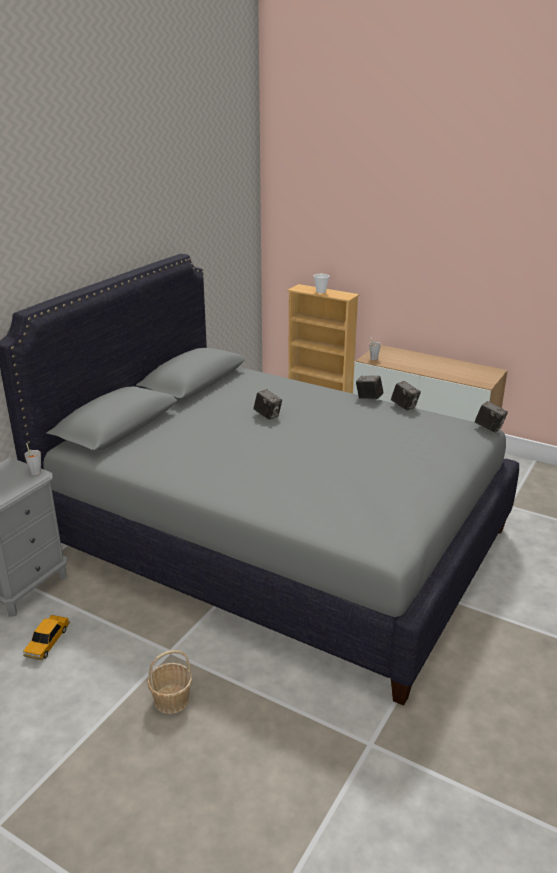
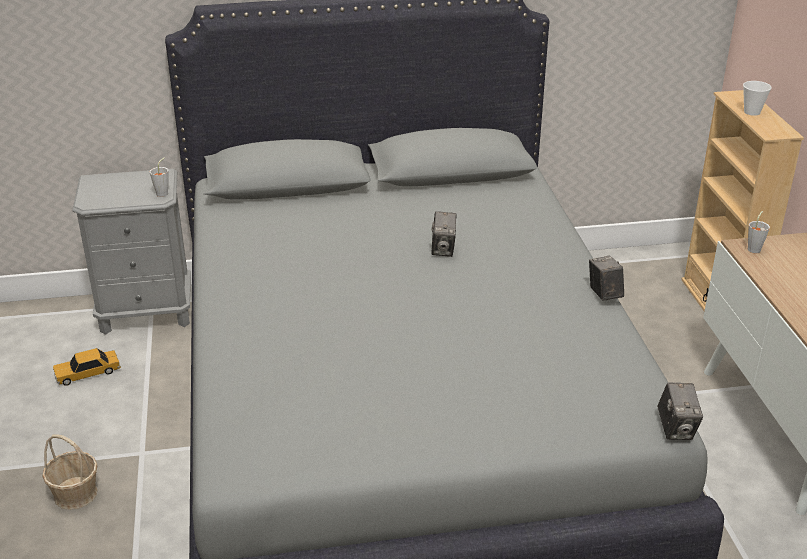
camera: 50 degrees right, 5 degrees up
(404, 406) = (625, 331): camera -> none

